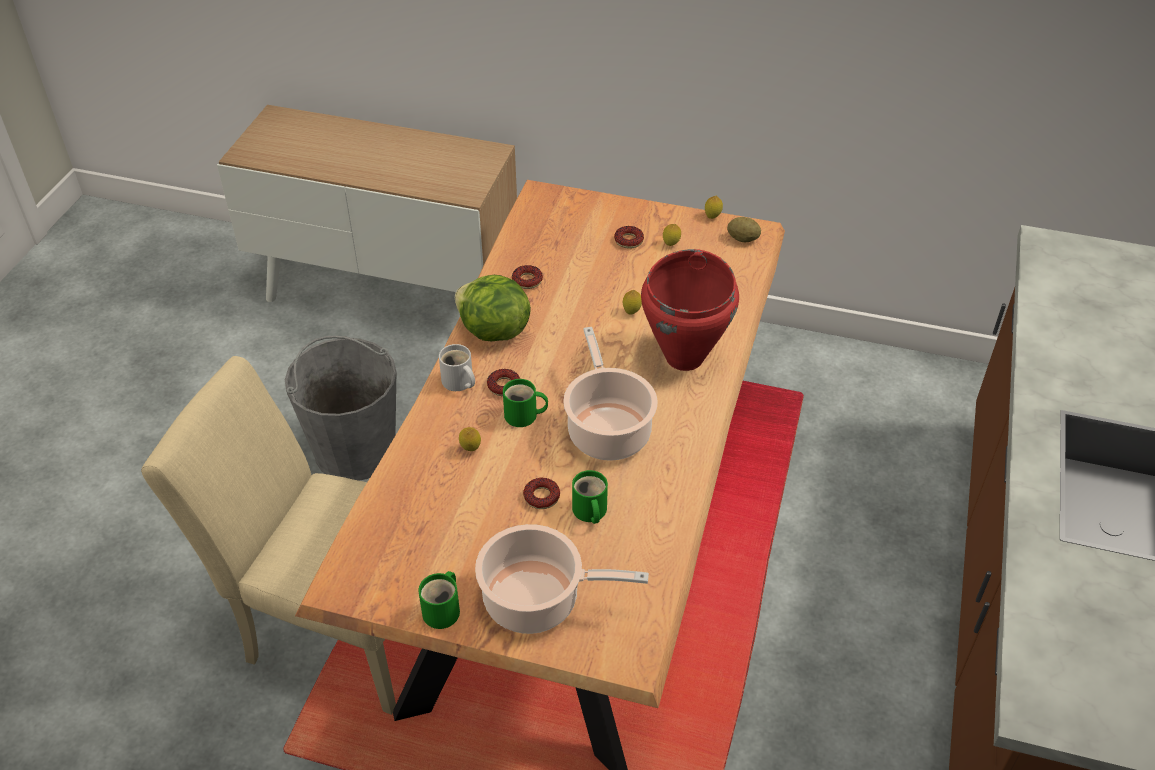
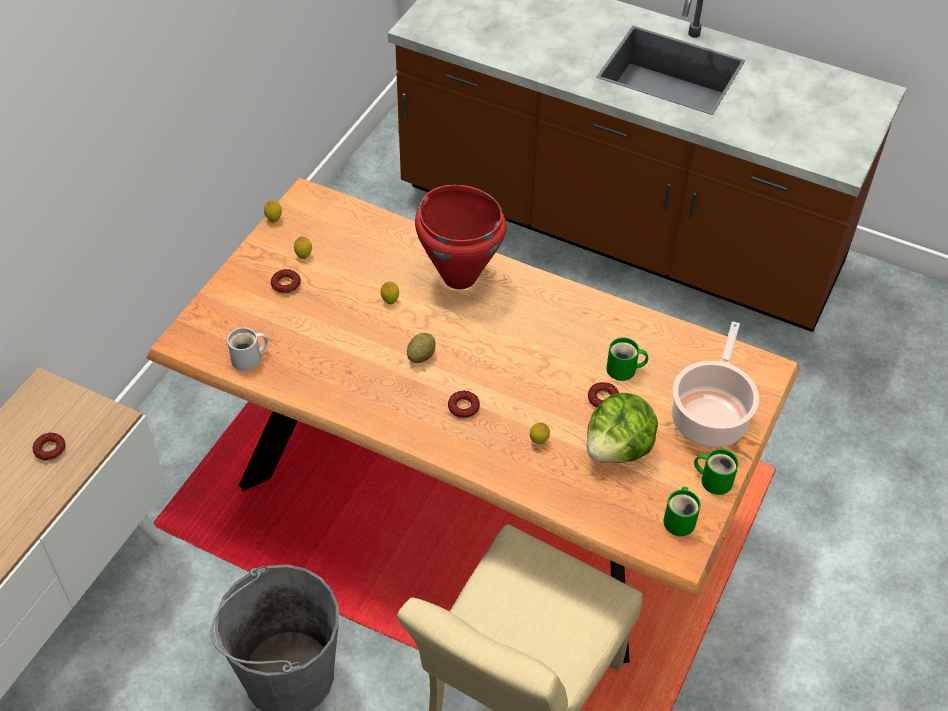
camera: 80 degrees left, 5 degrees up
(458, 382) = (450, 441): white mug -> white mug (249, 359)
(493, 331) = (386, 406): lettuce -> lettuce (618, 448)
(524, 416) = (506, 398): green mug -> green mug (680, 520)
(527, 280) = (319, 370): donut -> donut (50, 449)
(607, 429) = (534, 343): cooking pot -> none
(742, 239) = (314, 206): potato -> potato (421, 356)

